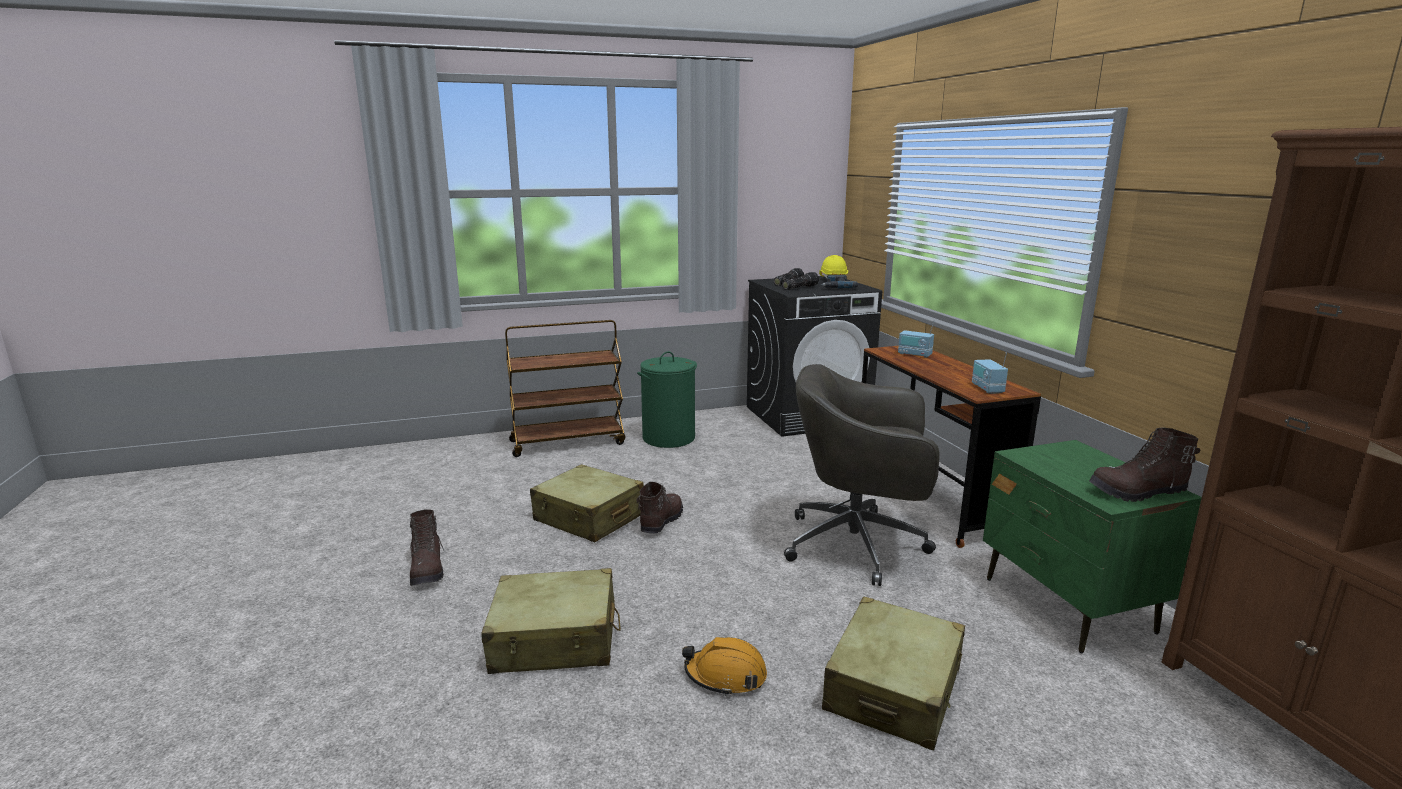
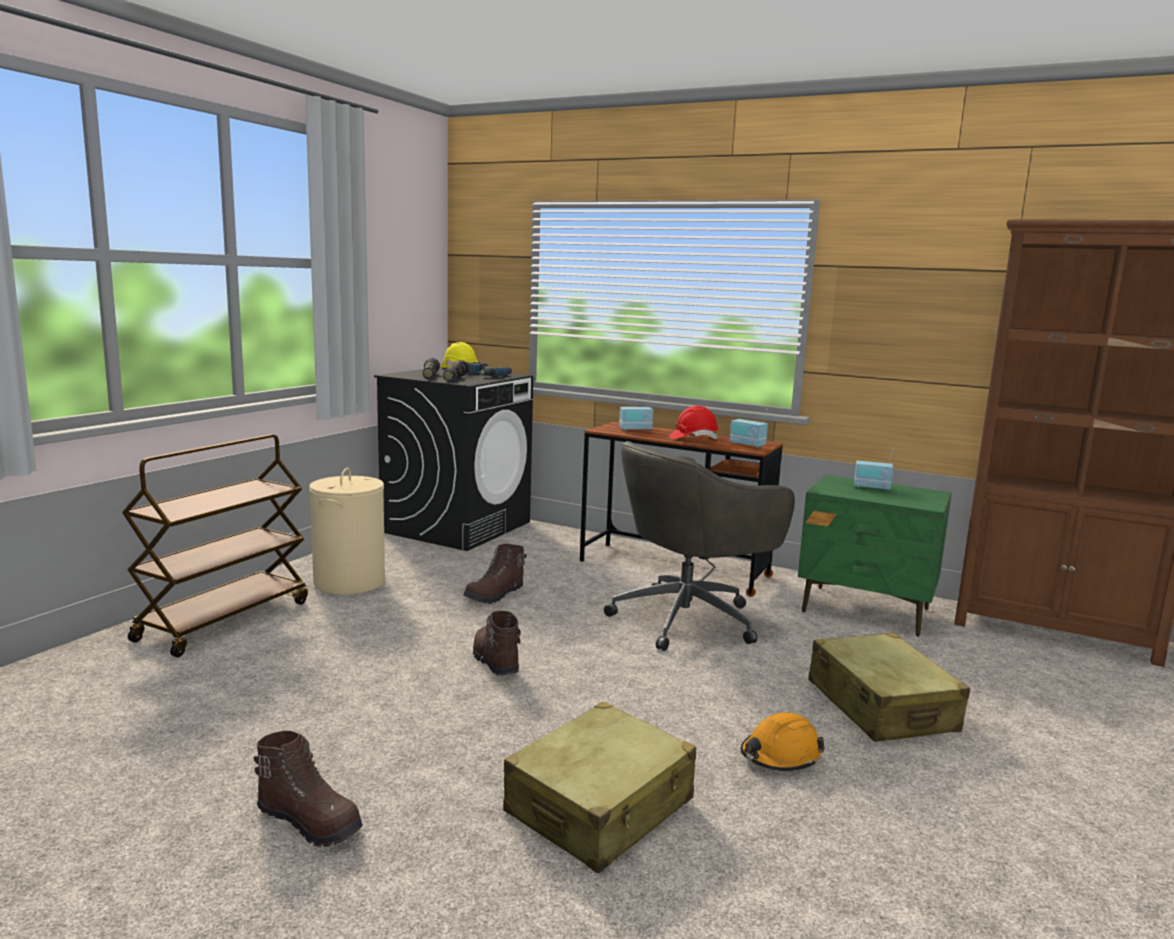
camera: 45 degrees left, 5 degrees down
(589, 518) = (411, 686): beige suitcase -> none
(669, 438) = (349, 582): green laundry basket -> beige laundry basket
(948, 372) = (693, 438): none -> red hard hat
(1094, 465) = (871, 487): none -> radio
(1138, 493) = (925, 497): brown boot -> brown boot (495, 595)

